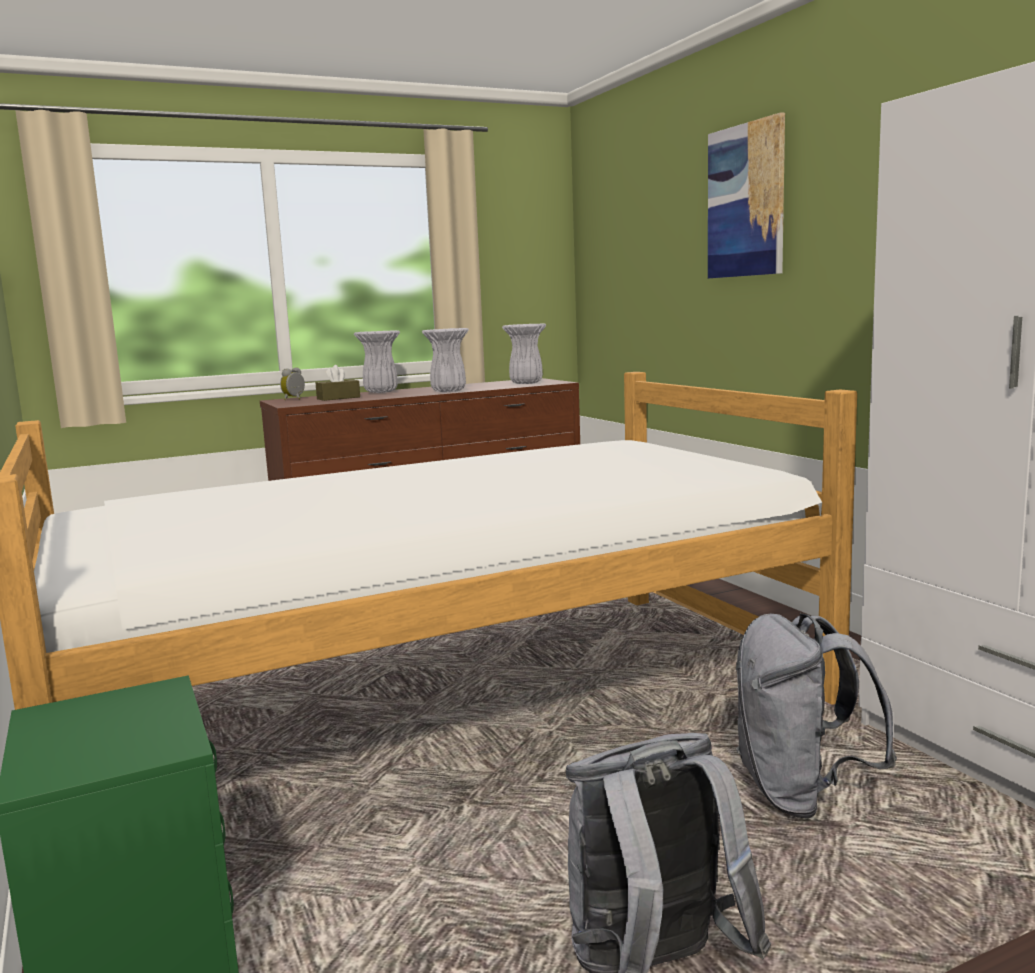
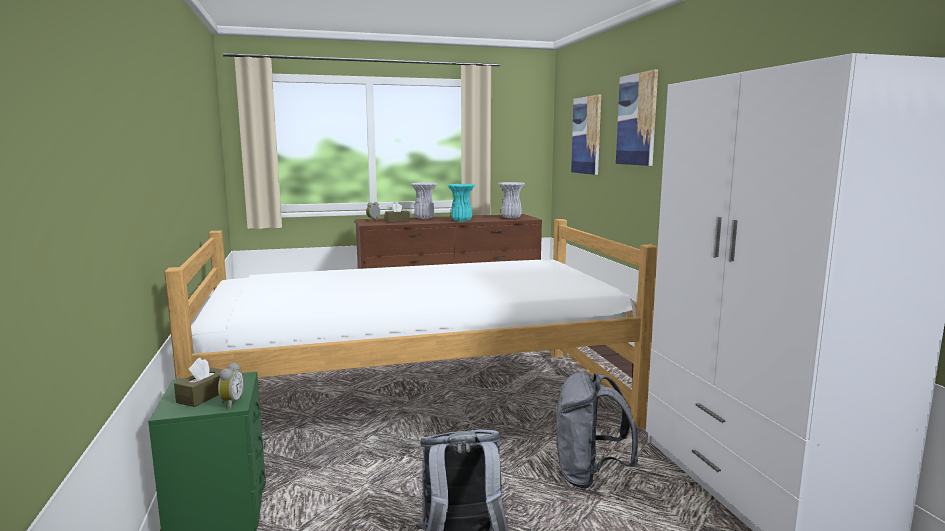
camera: 10 degrees right, 0 degrees up
(99, 736) = (204, 396): none -> brown tissue box
(167, 743) = (230, 403): none -> alarm clock
(449, 391) = (461, 221): white vase -> turquoise vase
(643, 239) = (586, 135): none -> picture

